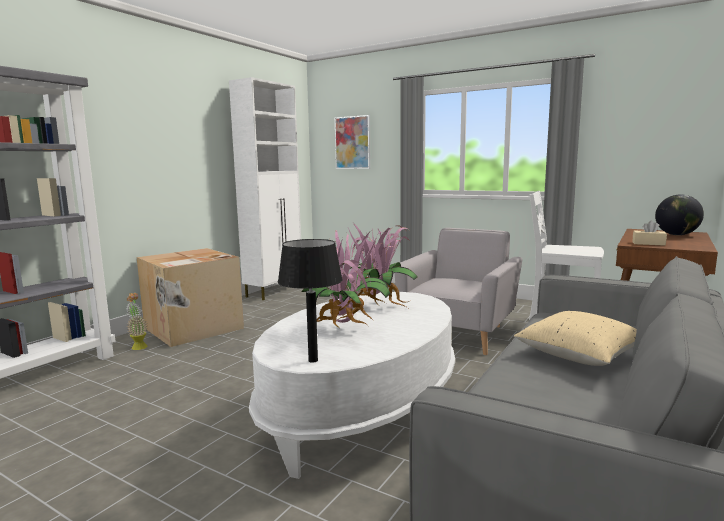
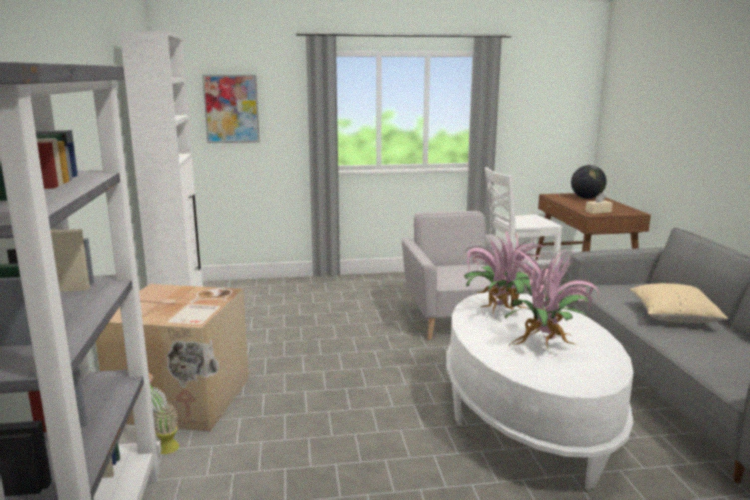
camera: 40 degrees left, 5 degrees up
(312, 360) = (597, 379): black table lamp -> none

